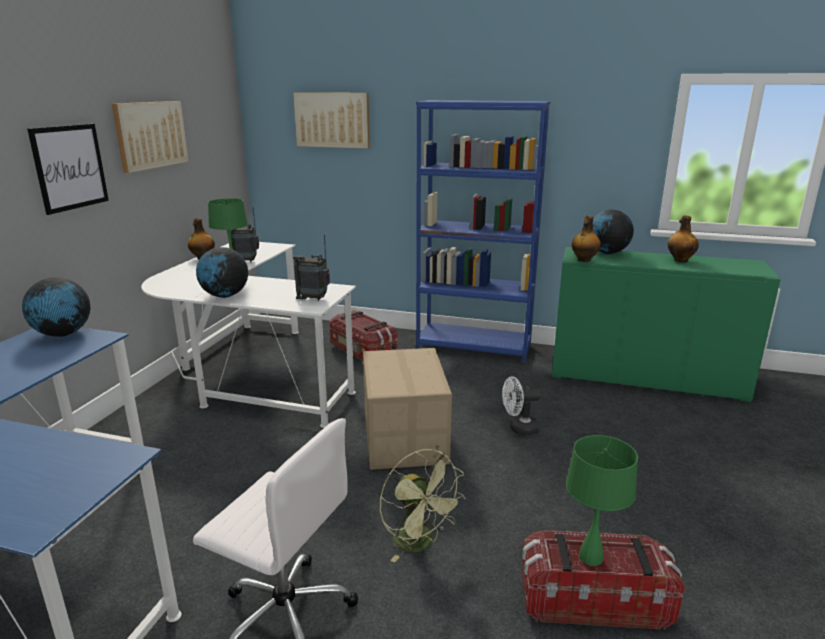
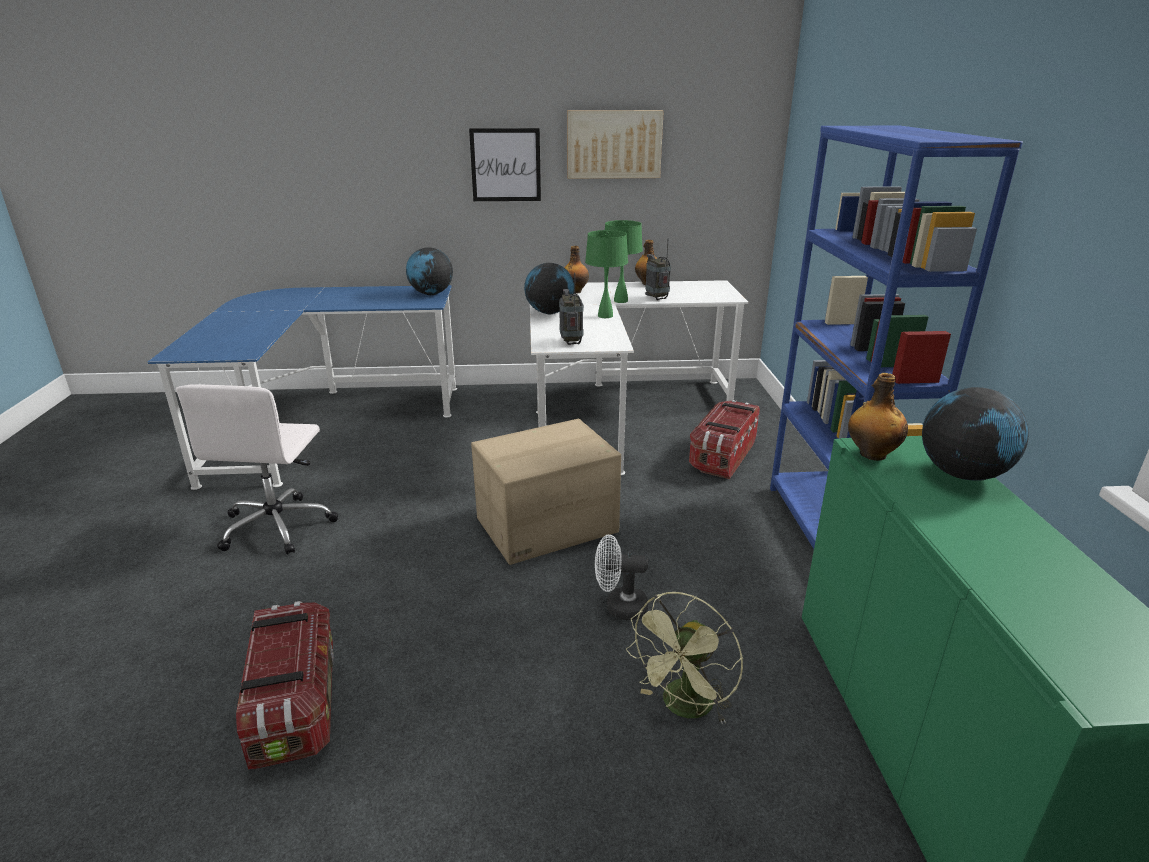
camera: 70 degrees right, 5 degrees up
(332, 120) = (833, 146): picture -> none
(420, 544) = (369, 572): green fan -> green fan (684, 708)
(519, 429) = (619, 607): white fan -> white fan turned 60 degrees counterclockwise
(590, 557) = (277, 645): green table lamp -> green table lamp (605, 316)
(680, 260) = (1034, 560): bottle -> bottle (575, 291)

